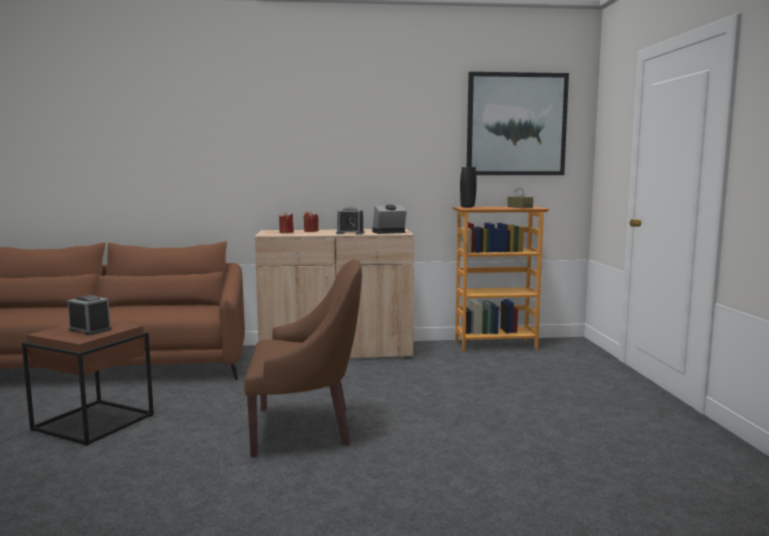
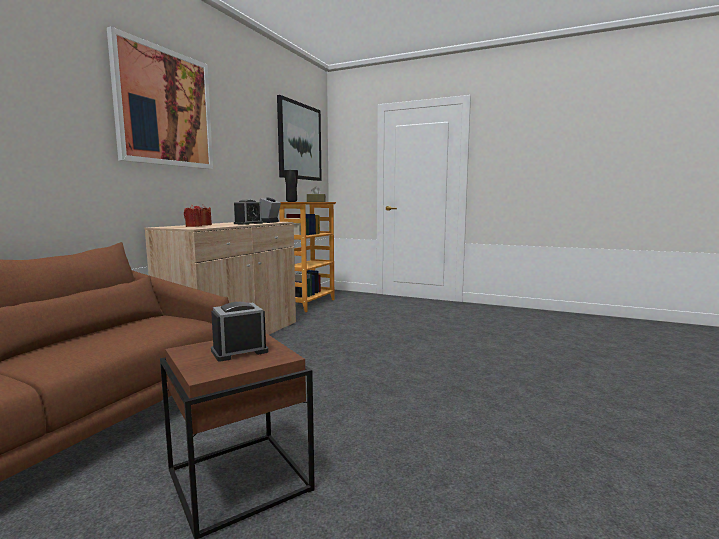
camera: 60 degrees left, 0 degrees up
(293, 121) = (165, 108): none -> picture
(304, 428) = (387, 378): brown armchair -> none

